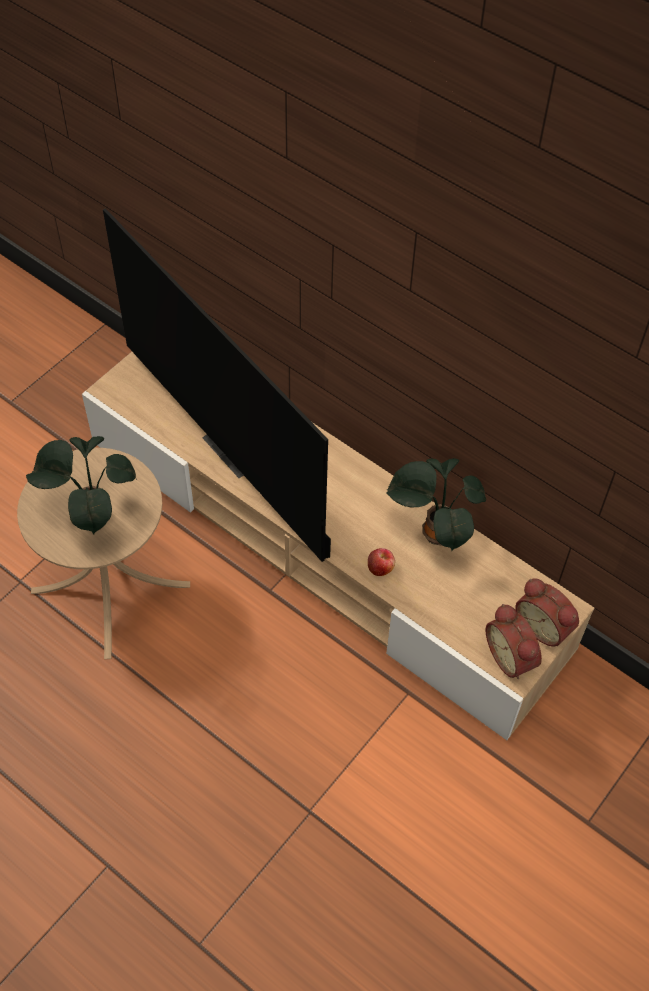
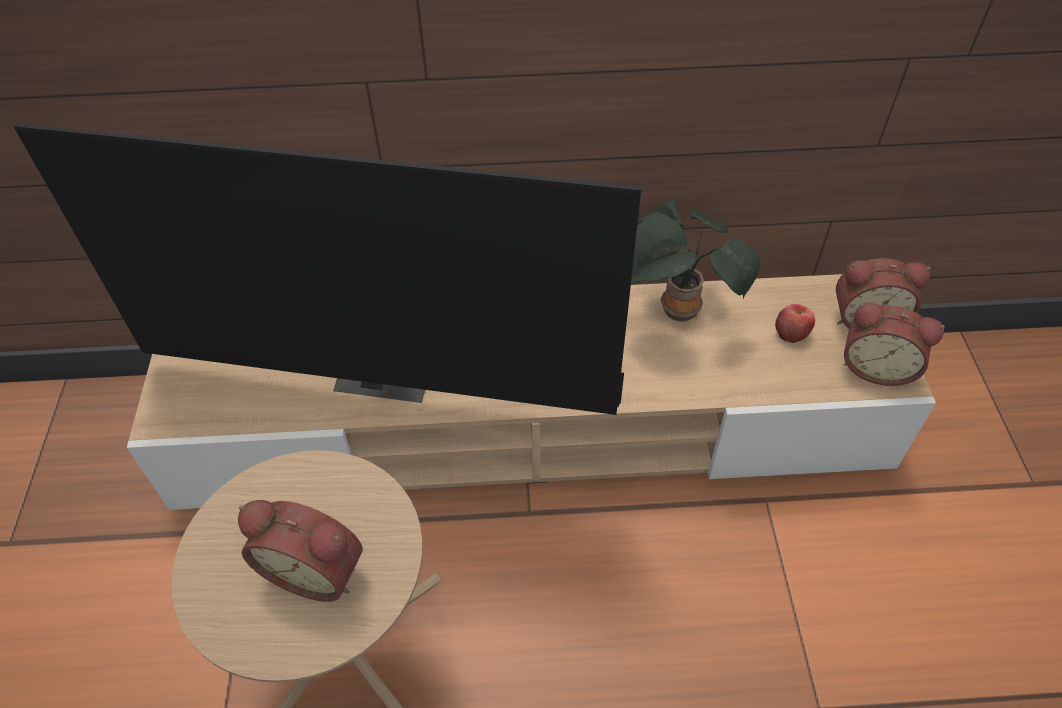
camera: 40 degrees left, 5 degrees down
(91, 517) = (317, 568): potted plant -> alarm clock
(380, 568) = (667, 380): apple -> apple (791, 332)

